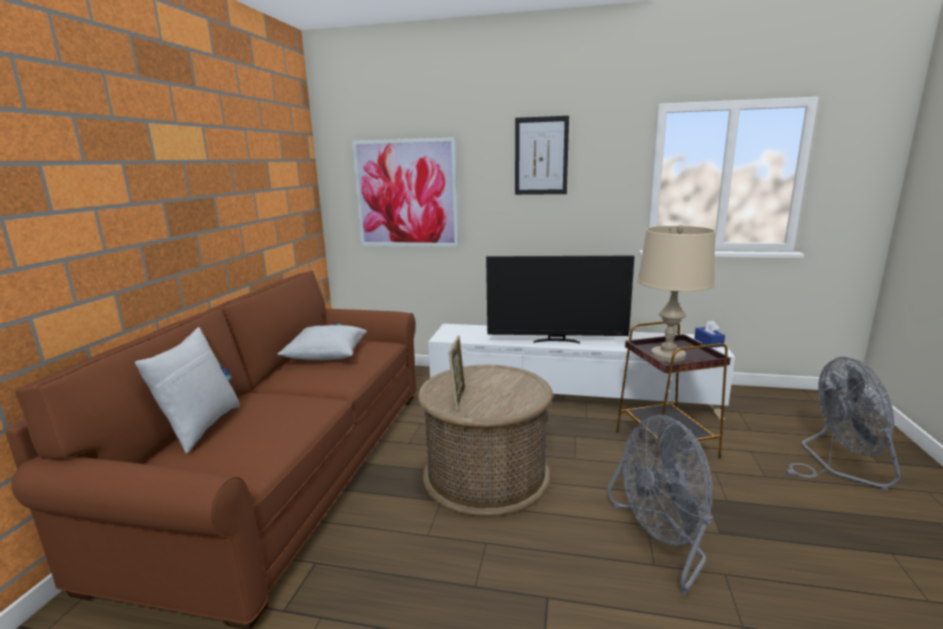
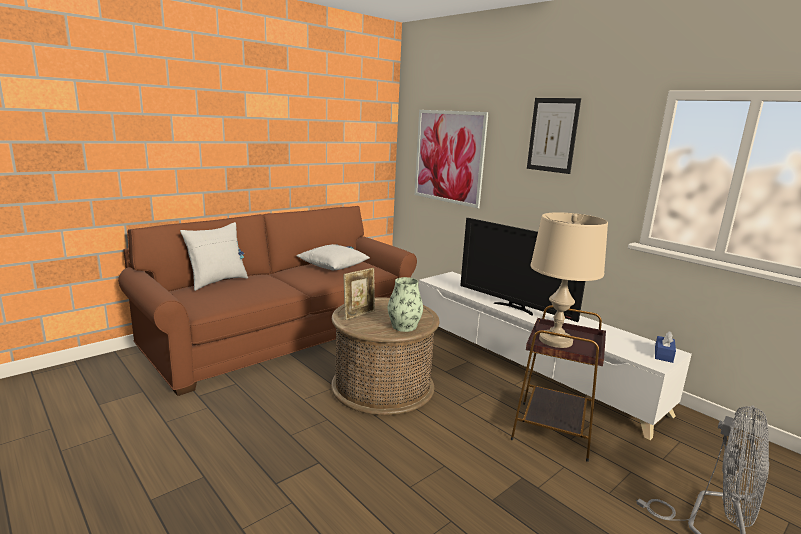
camera: 35 degrees right, 0 degrees up
(523, 393) = (404, 326): none -> vase
(665, 537) = (444, 479): grey fan -> none

